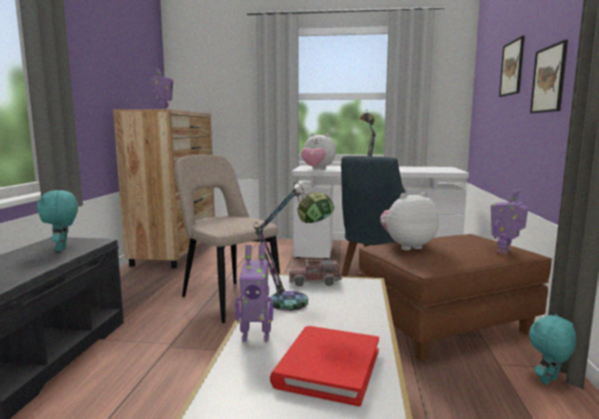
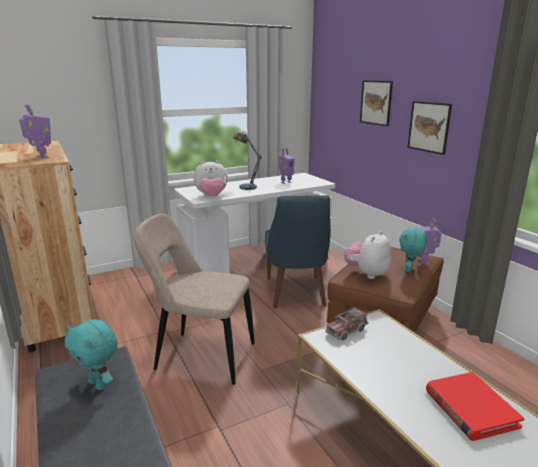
camera: 35 degrees left, 10 degrees up
(256, 336) = (397, 404): toy robot -> toy robot (285, 182)
(295, 307) = (374, 363): table lamp -> none
(549, 381) = (470, 343): turquoise plush toy -> turquoise plush toy (409, 270)

